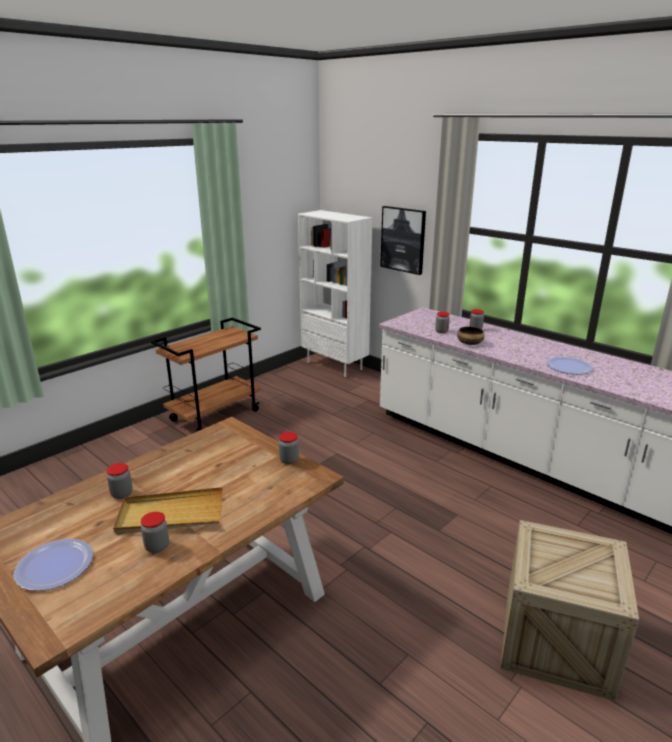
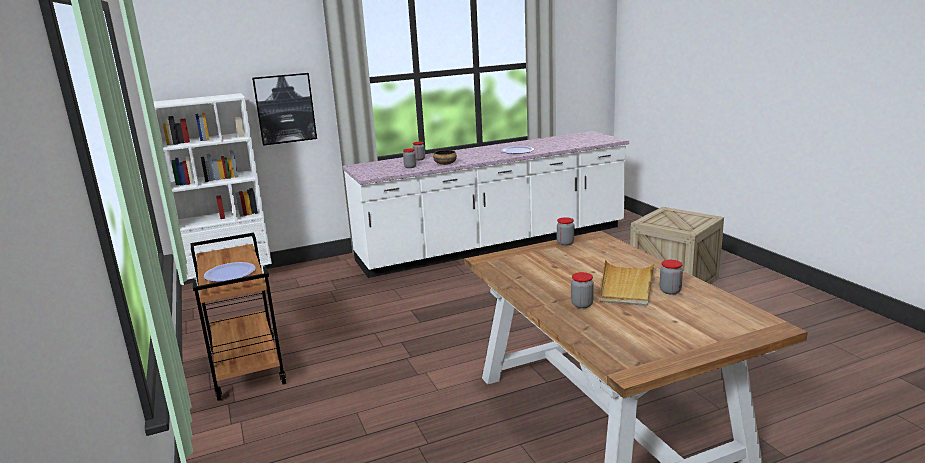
camera: 65 degrees left, 5 degrees down
(54, 566) = (686, 330): plate -> plate (230, 273)

